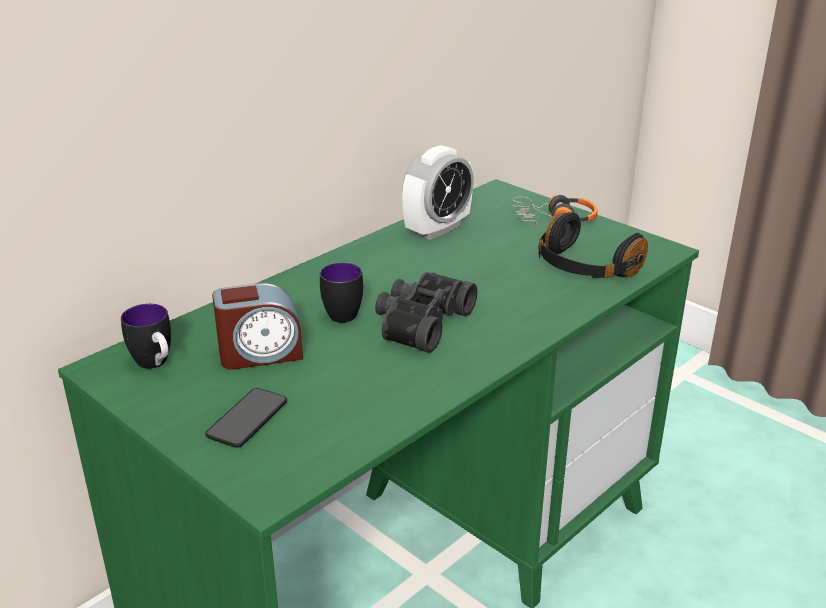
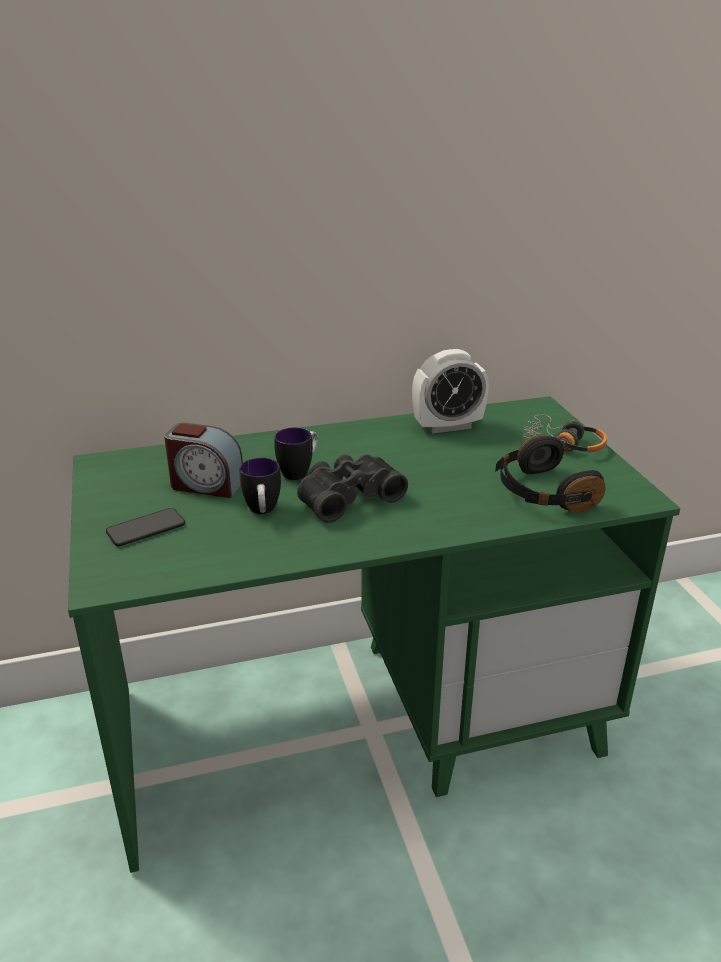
camera: 30 degrees right, 0 degrees up
(155, 365) = (131, 471): mug -> mug (262, 512)

